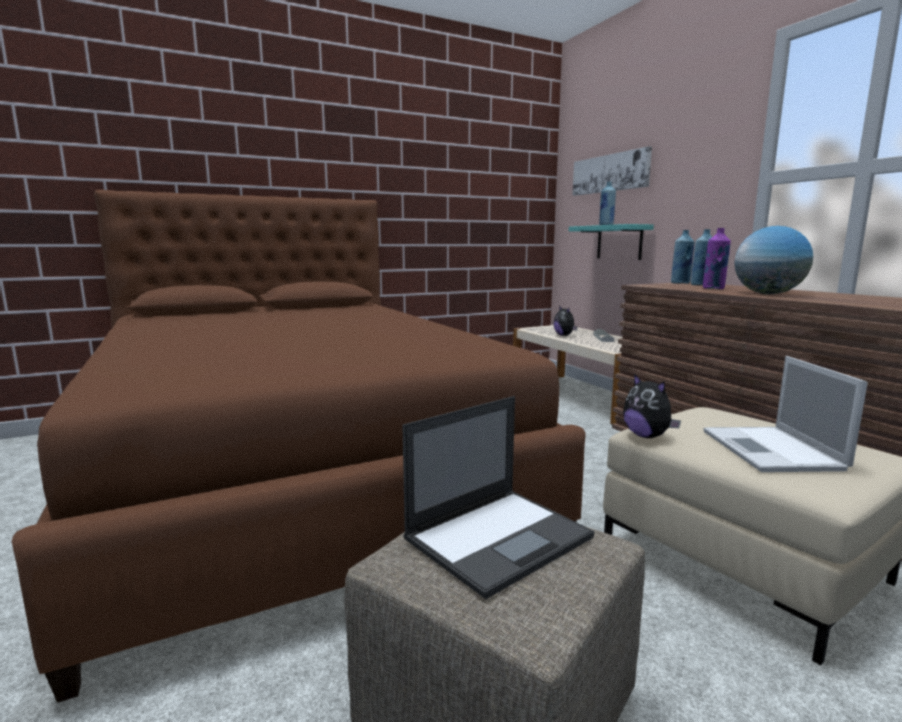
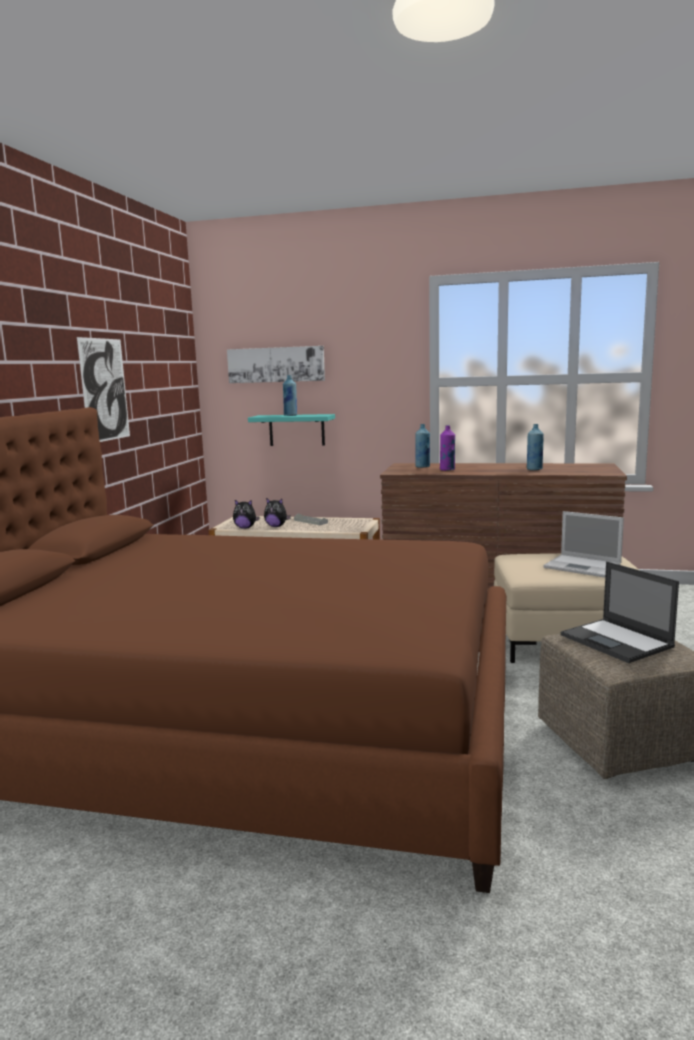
camera: 50 degrees left, 0 degrees up
(410, 190) = (104, 389): none -> picture
(500, 537) = (617, 641): laptop -> laptop turned 150 degrees clockwise
(647, 436) = (530, 579): plush toy -> plush toy (245, 528)
(680, 283) = (402, 466): blue bottle -> blue bottle (534, 469)
(768, 294) = (493, 470): globe -> none

